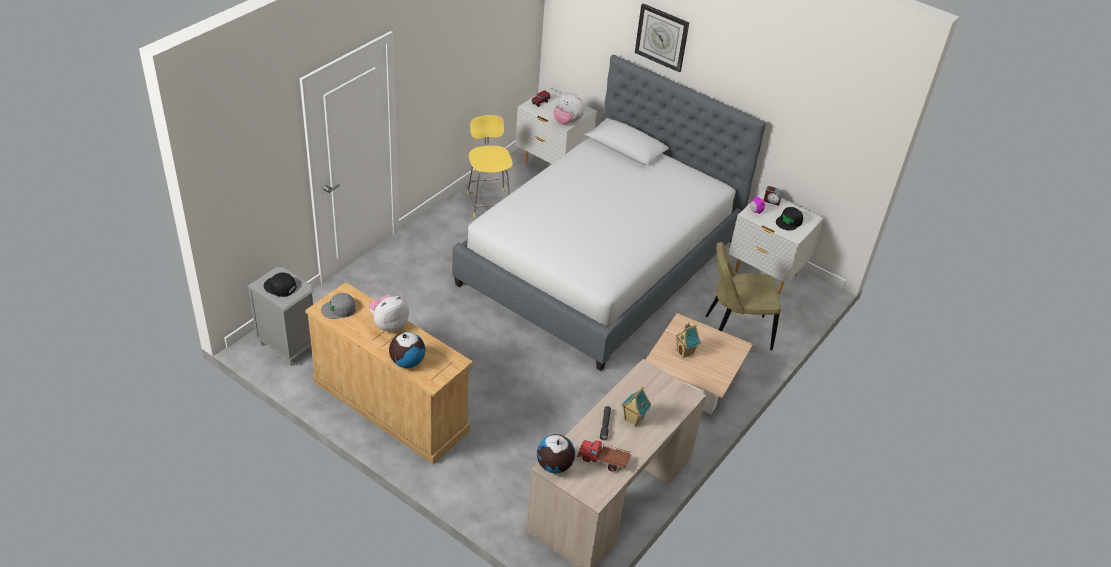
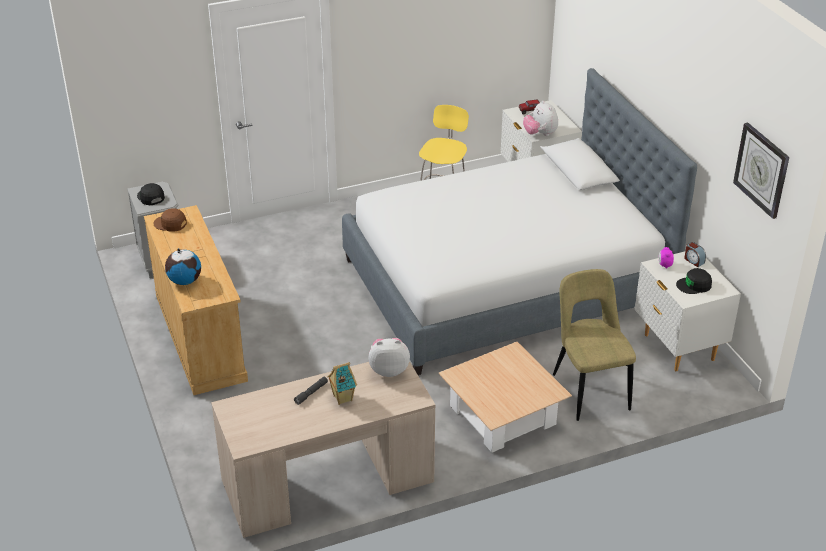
camera: 35 degrees right, 5 degrees down
(339, 309) = (170, 224): grey cap -> brown cap
(389, 324) = (199, 248): plush toy -> plush toy (389, 370)
(554, 466) = (232, 407): globe -> none
(603, 460) = (280, 420): toy truck -> none
(662, 37) = (630, 54): wall clock -> wall clock (762, 170)
(685, 352) = (491, 378): toy house -> none
(734, 332) = (589, 389): beige chair -> beige chair turned 45 degrees clockwise

